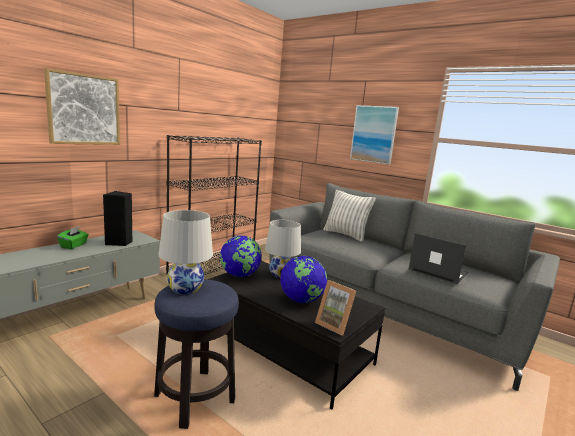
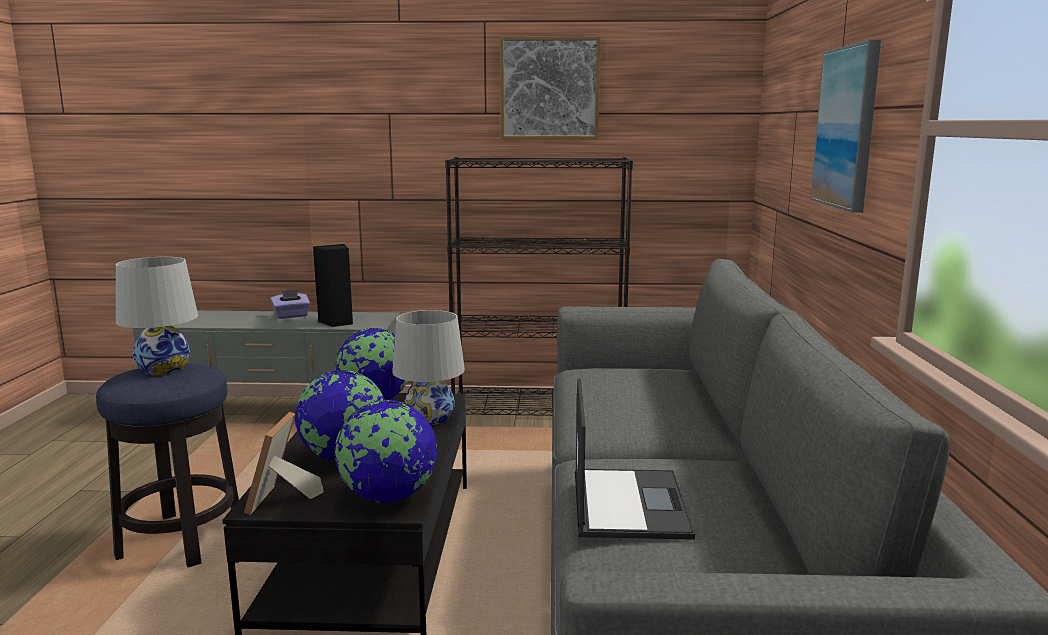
camera: 55 degrees right, 0 degrees up
(74, 245) = (291, 316): green tissue box -> purple tissue box
(84, 109) = (324, 125): picture -> picture (549, 88)
(345, 235) = (681, 387): pillow -> none
(355, 305) = (388, 497): none -> globe

